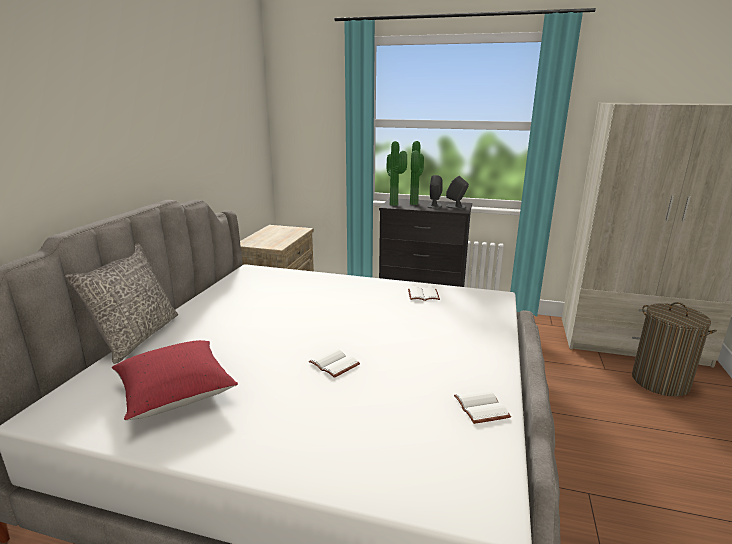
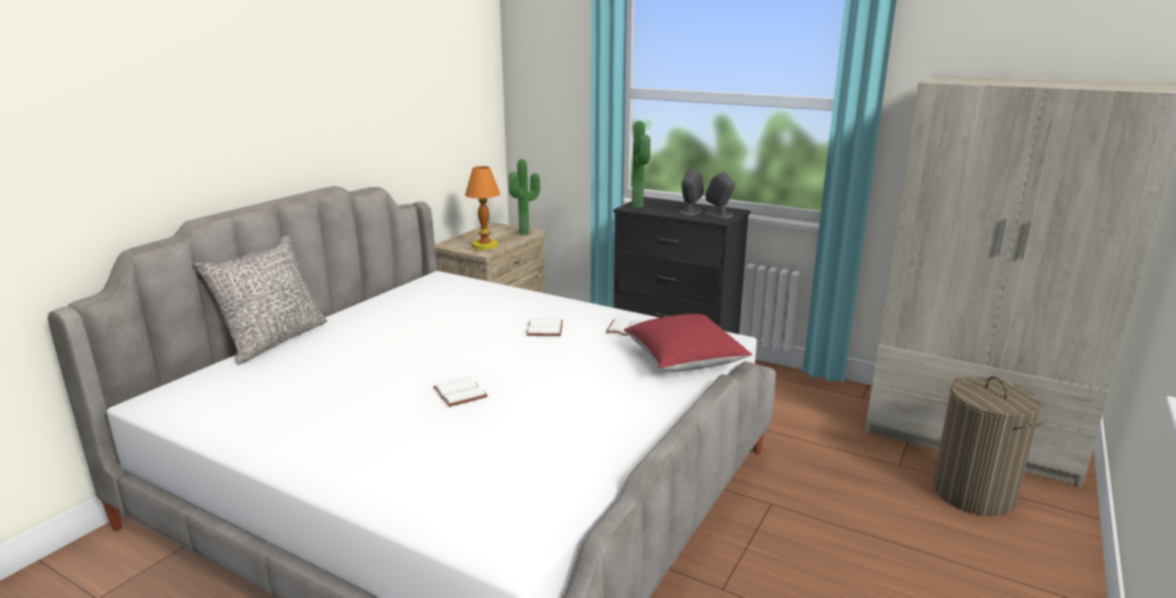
camera: 15 degrees right, 0 degrees up
(176, 394) = (280, 401): red pillow -> red pillow (684, 361)
(273, 242) = (482, 245): none -> table lamp
(415, 204) = (668, 207): potted plant -> potted plant (526, 234)
(483, 408) = (591, 460): white book -> white book (546, 329)

